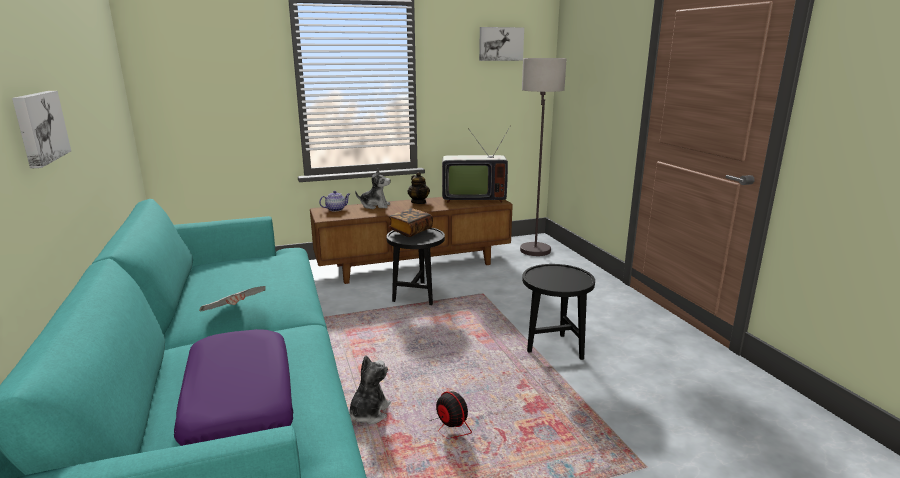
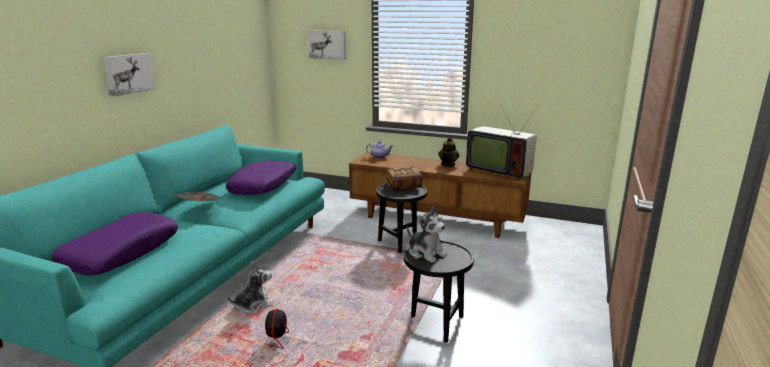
camera: 40 degrees right, 0 degrees up
(262, 269) = (264, 186): none -> purple pillow
(375, 206) = (410, 160): plush toy -> plush toy (426, 253)
(500, 44) = (563, 21): picture -> picture (327, 44)
(534, 254) = (557, 241): grey floor lamp -> none

